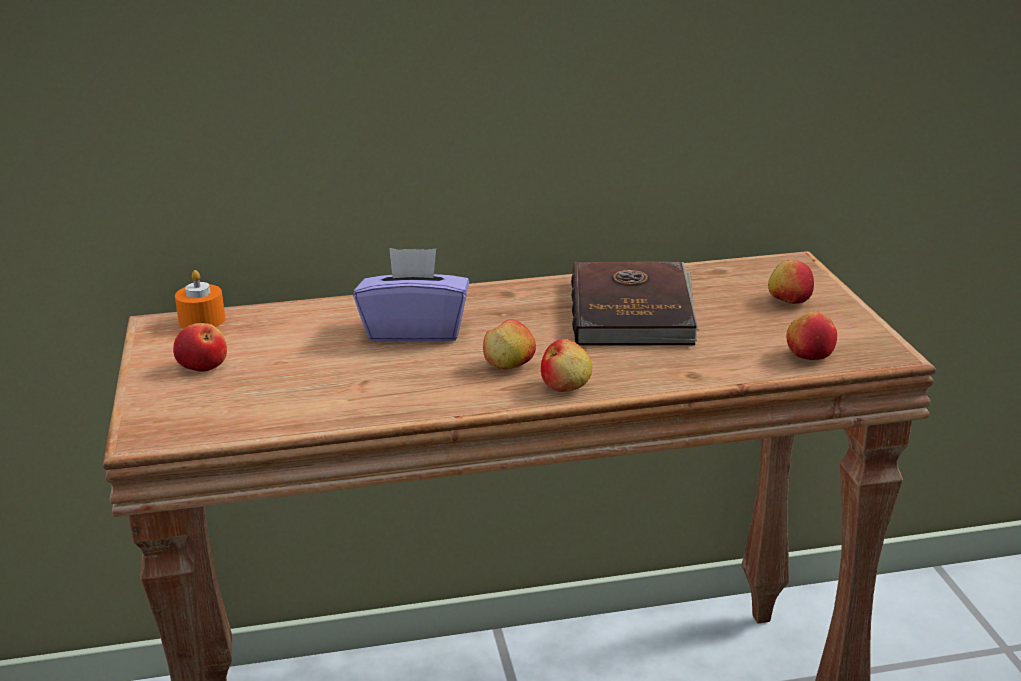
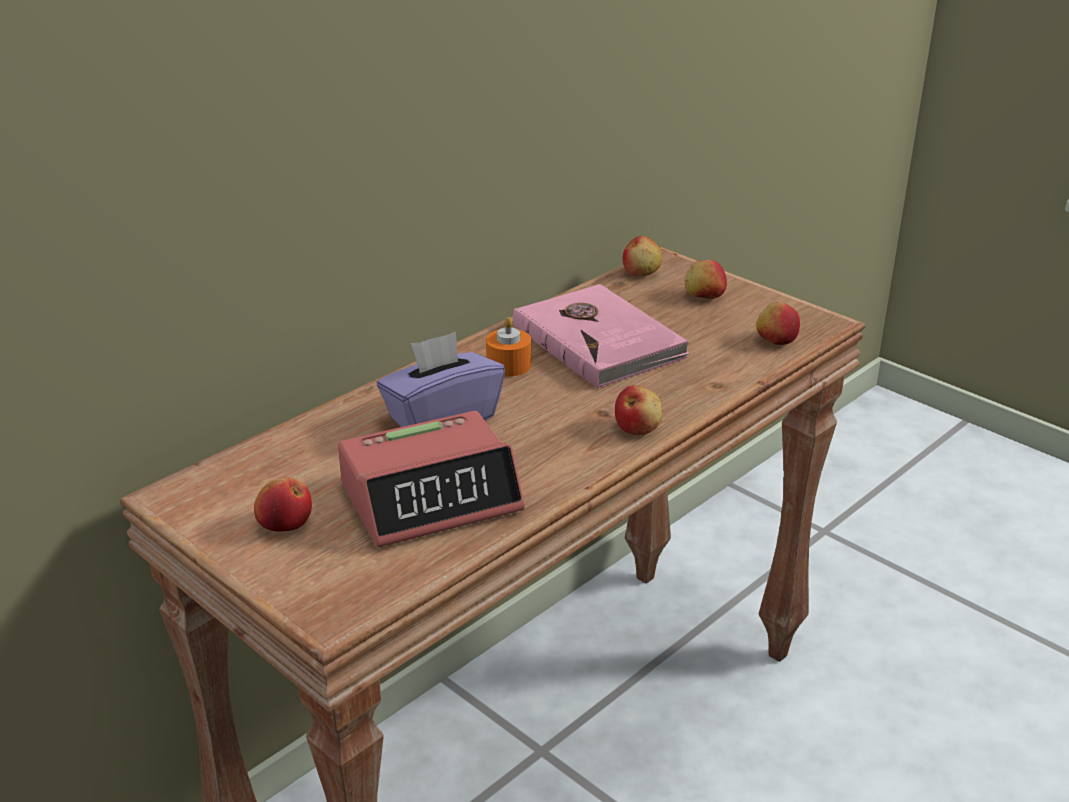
camera: 35 degrees left, 5 degrees up
(202, 320) = (213, 476): orange candle -> orange candle (508, 365)
(327, 382) = (432, 497): none -> alarm clock
(509, 365) = (567, 424): apple -> apple (642, 272)
(634, 310) = (599, 340): brown book -> pink book

